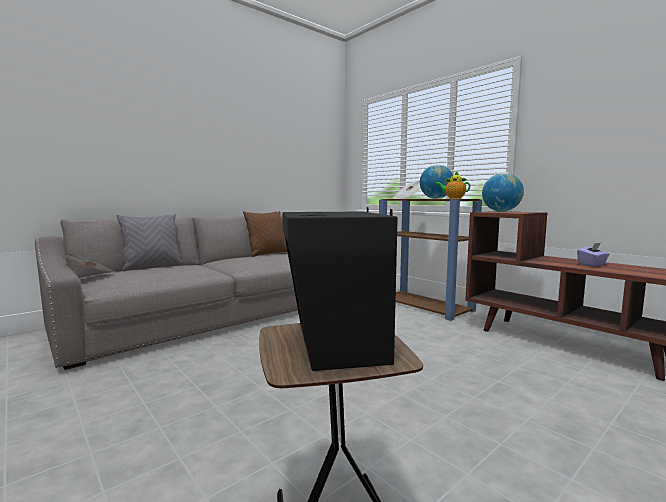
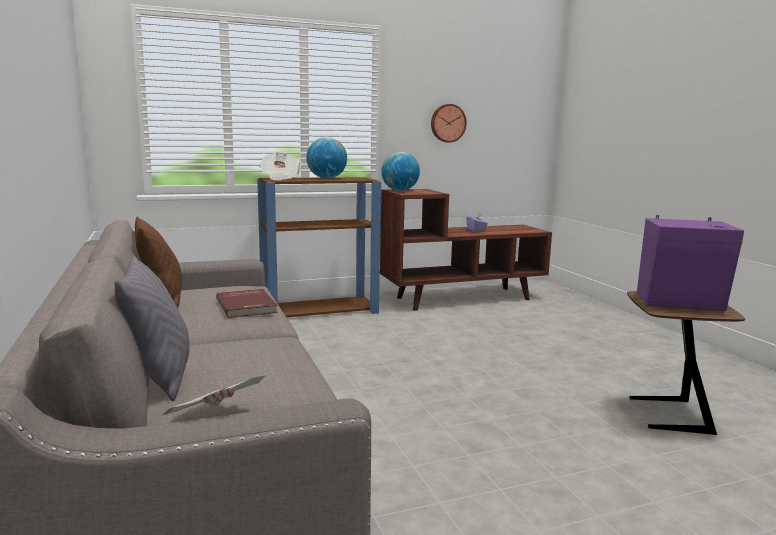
camera: 70 degrees left, 5 degrees up
(263, 261) = (247, 306): none -> red book
(334, 343) = (682, 303): black speaker -> purple speaker
(453, 198) = (363, 179): teapot -> none
(603, 138) = (447, 123): none -> wall clock

